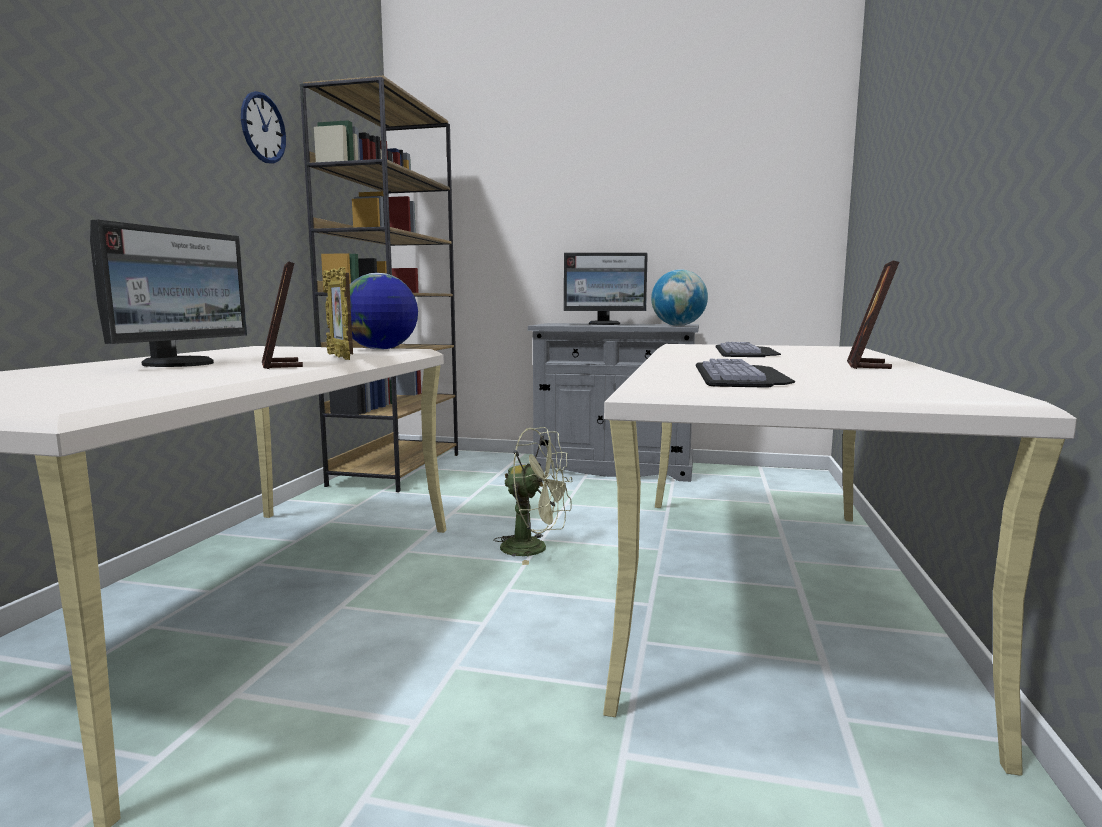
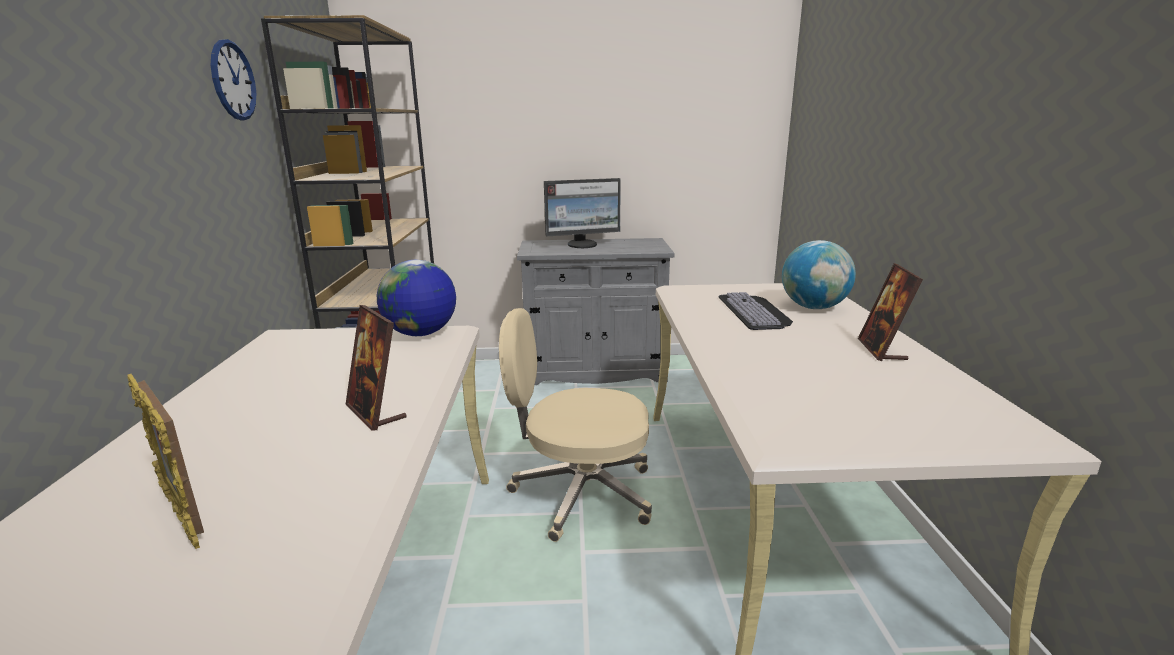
camera: 15 degrees left, 10 degrees up
(181, 364) = (257, 420): monitor -> none
(340, 358) = (409, 373): picture frame -> picture frame (183, 515)
(534, 549) = (580, 493): green fan -> beige office chair
(678, 325) = (653, 248): globe -> globe (813, 307)
(742, 376) = (820, 397): keyboard -> none

